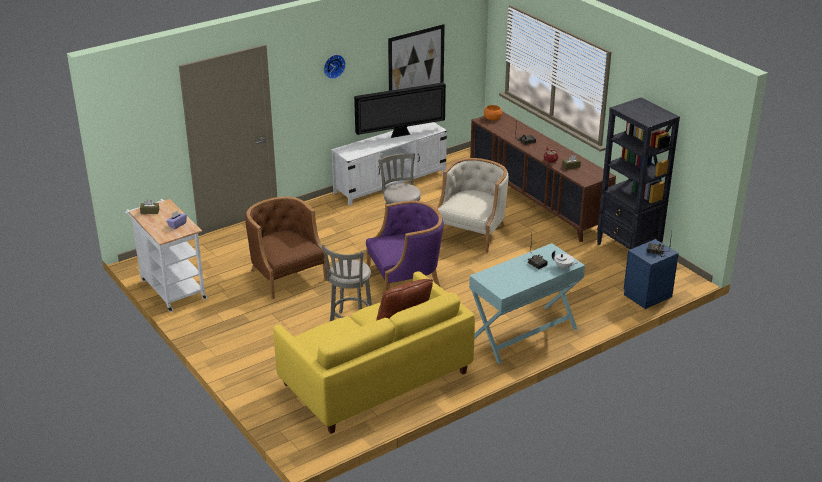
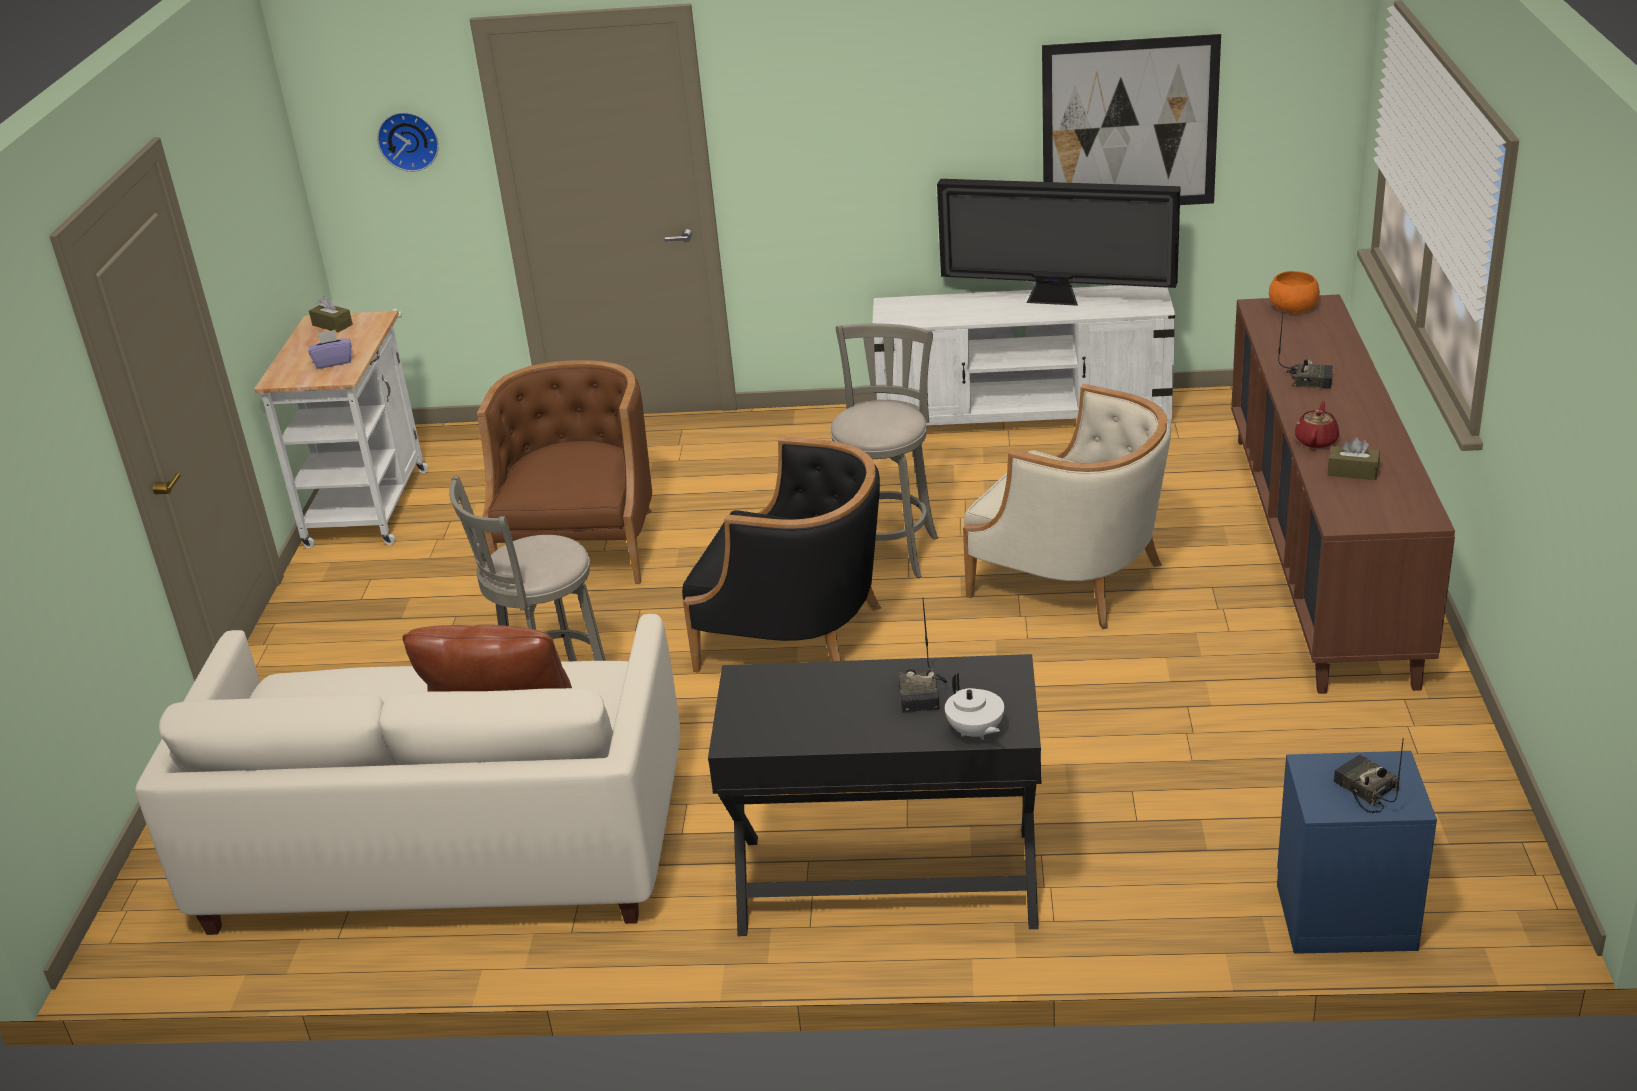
camera: 40 degrees right, 0 degrees up
(333, 66) = (879, 90): wall clock -> wall clock (409, 140)
(375, 378) = (446, 845): yellow sofa -> white sofa
(405, 278) = (794, 635): purple armchair -> black armchair
(472, 232) = (1071, 578): beige armchair -> beige armchair turned 60 degrees clockwise
(523, 334) = (887, 882): turquoise console table -> black console table
(628, 249) = (1434, 760): black bookcase -> none

